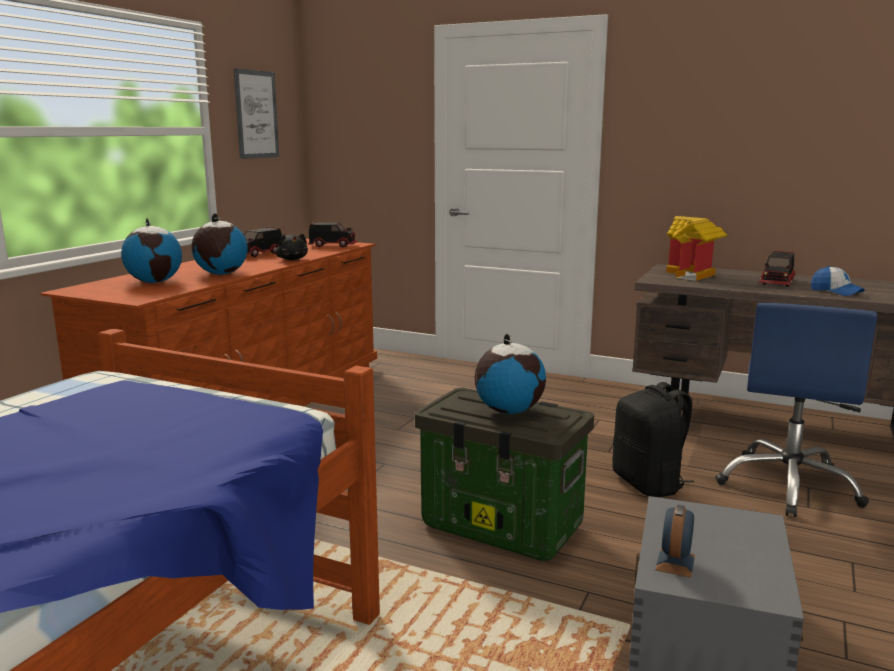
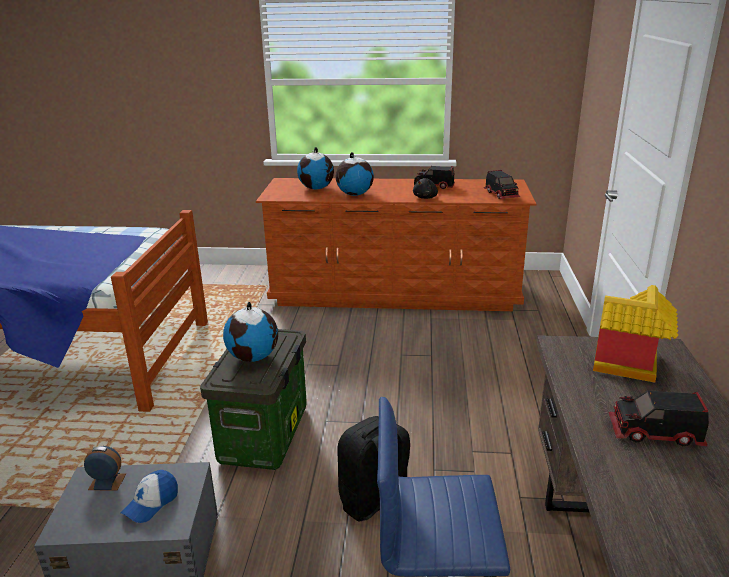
camera: 70 degrees right, 10 degrees up
(256, 114) = (513, 66): picture -> none
(836, 292) = (643, 487): cap -> cap (151, 503)

